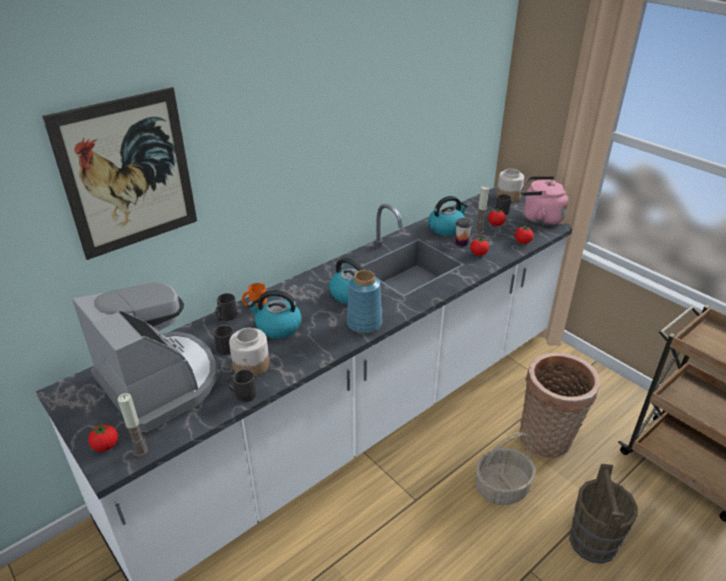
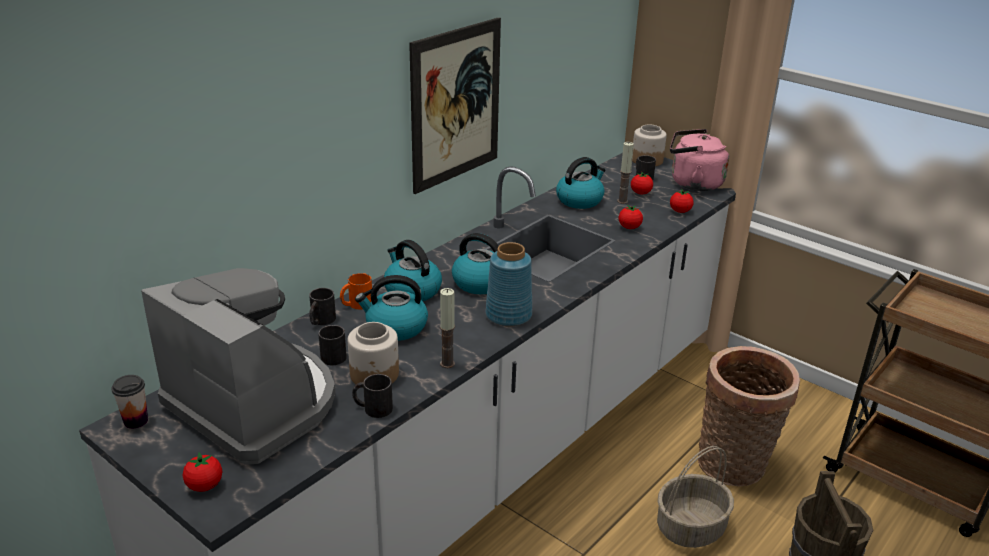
camera: 10 degrees left, 5 degrees down
(128, 174) = (208, 121): picture -> picture (456, 105)
(141, 451) = (256, 486): candle -> candle (447, 364)
(298, 297) = (411, 290): none -> kettle
(461, 243) = (604, 216): cup -> cup (136, 421)

